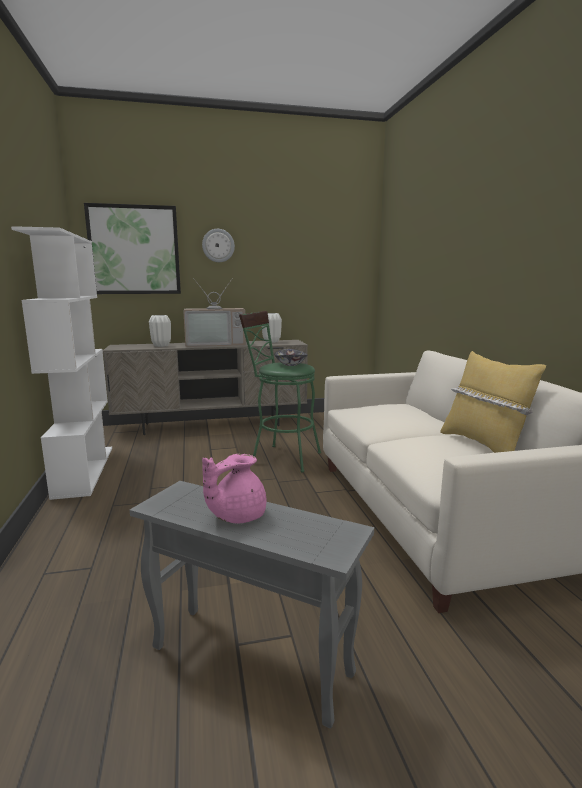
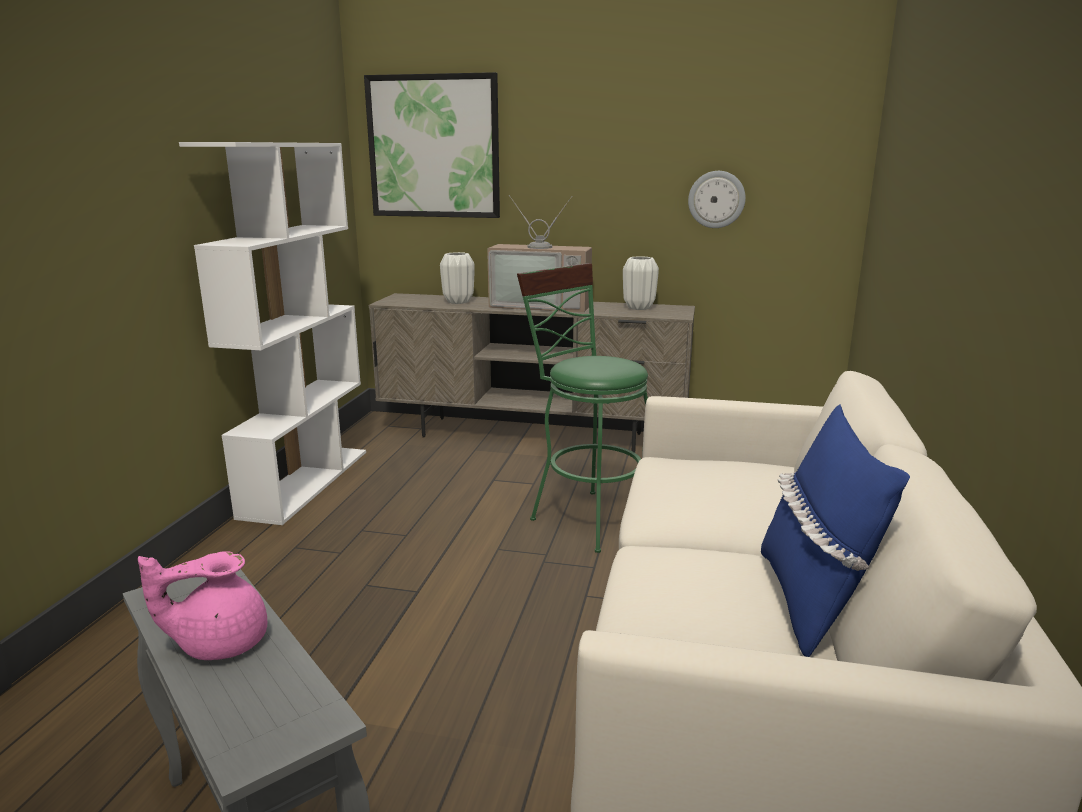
camera: 25 degrees right, 5 degrees up
(218, 245) = (563, 137): wall clock -> wall clock (716, 199)
(291, 364) = (605, 364): bowl -> none
(483, 445) = (812, 600): yellow pillow -> blue pillow

